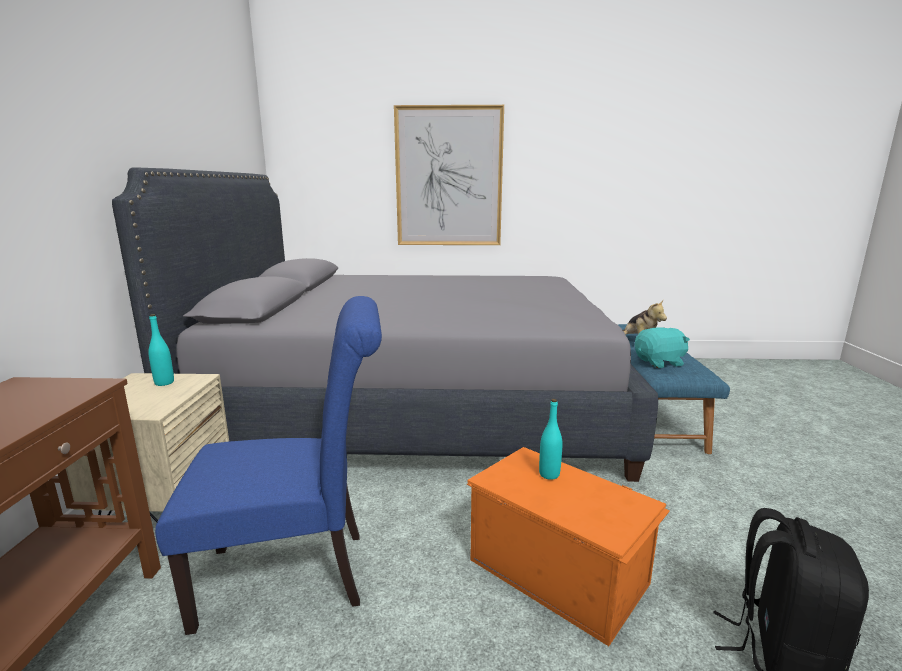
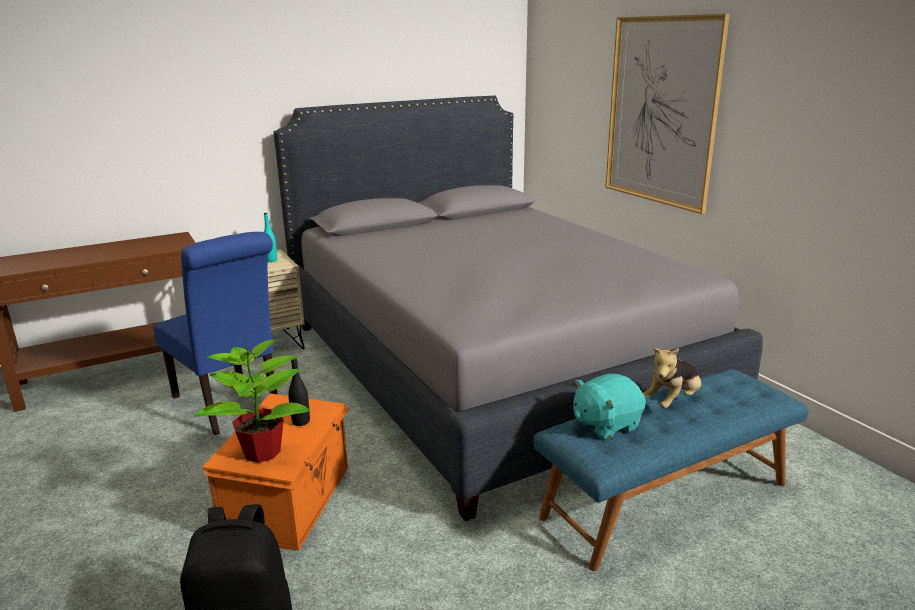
camera: 60 degrees right, 5 degrees up
(549, 474) = (301, 421): turquoise bottle -> black bottle
(604, 507) = (263, 451): none -> potted plant
(660, 362) = (605, 424): turquoise plush toy -> turquoise plush toy turned 105 degrees clockwise

